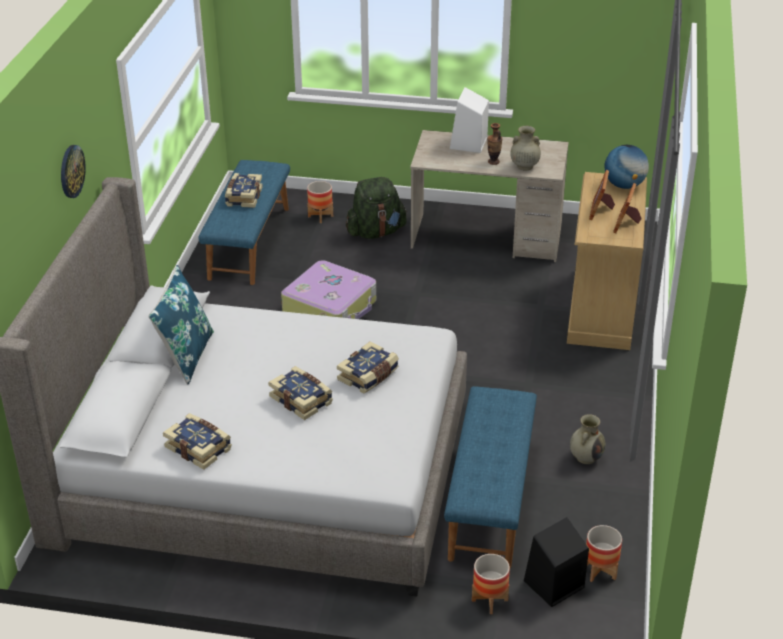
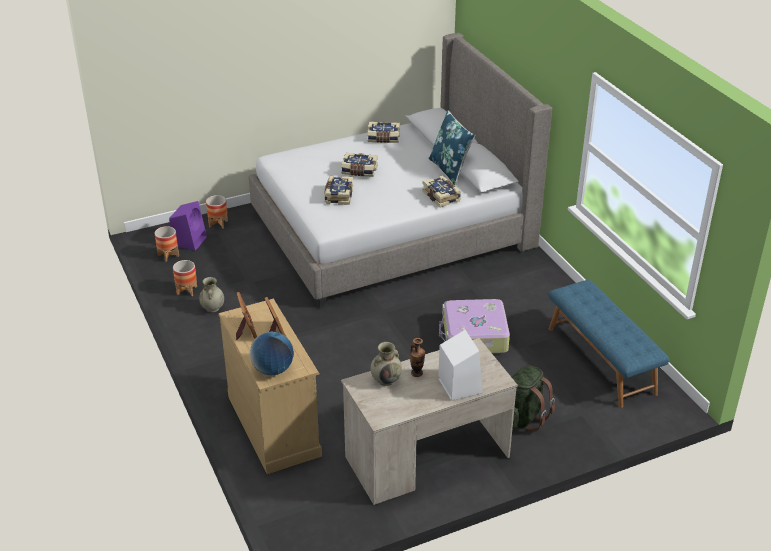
camera: 145 degrees right, 0 degrees up
(71, 171) = (532, 59): wall clock -> none
(243, 197) = (604, 315): book -> book (442, 196)
(320, 216) = (585, 412): planter -> planter (187, 290)
(489, 499) = (254, 264): blue bench -> none
(553, 585) = (190, 241): black speaker -> purple speaker

